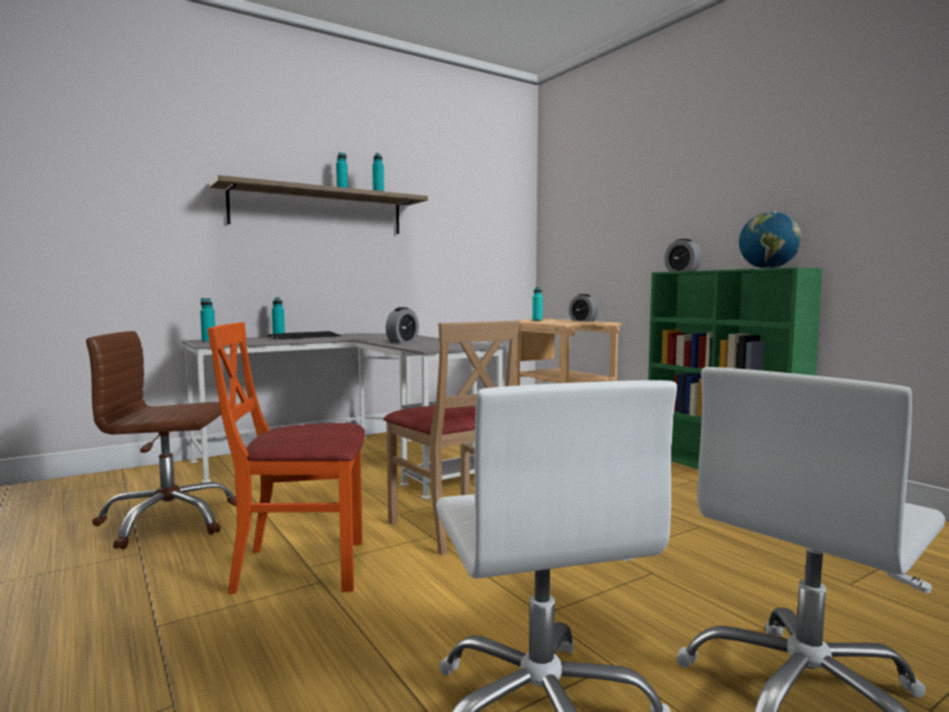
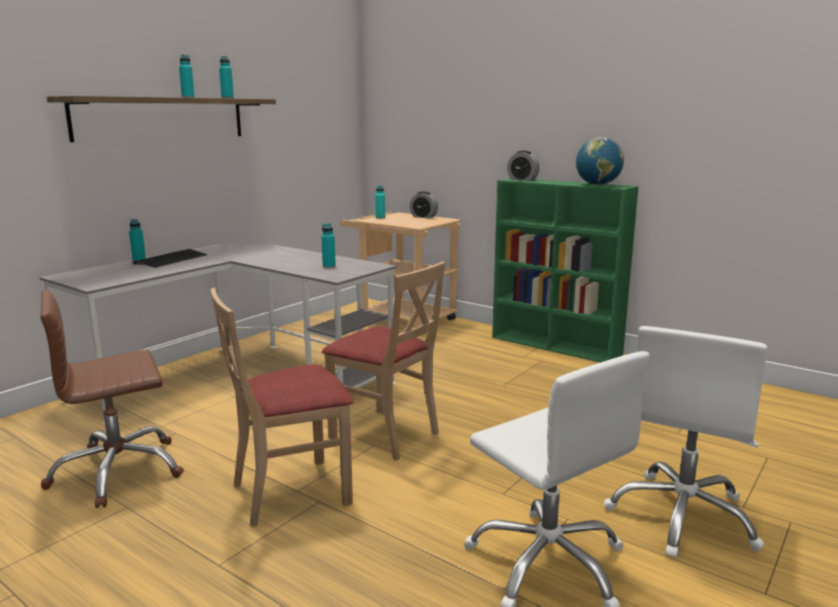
camera: 20 degrees left, 10 degrees up
(208, 341) = (80, 278): turquoise bottle -> turquoise bottle (329, 266)
(301, 567) = (291, 492): orange chair -> beige chair
(402, 341) = (288, 263): alarm clock -> none

